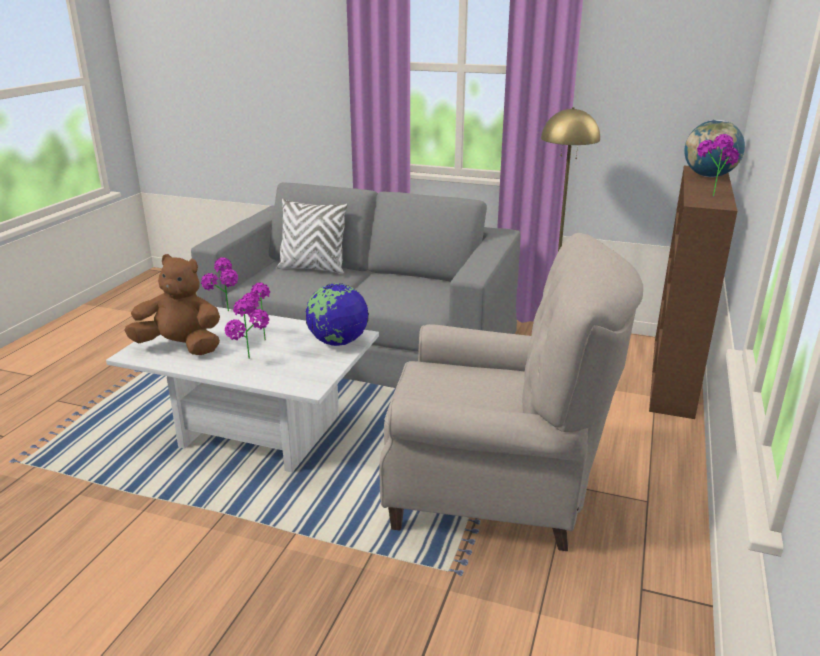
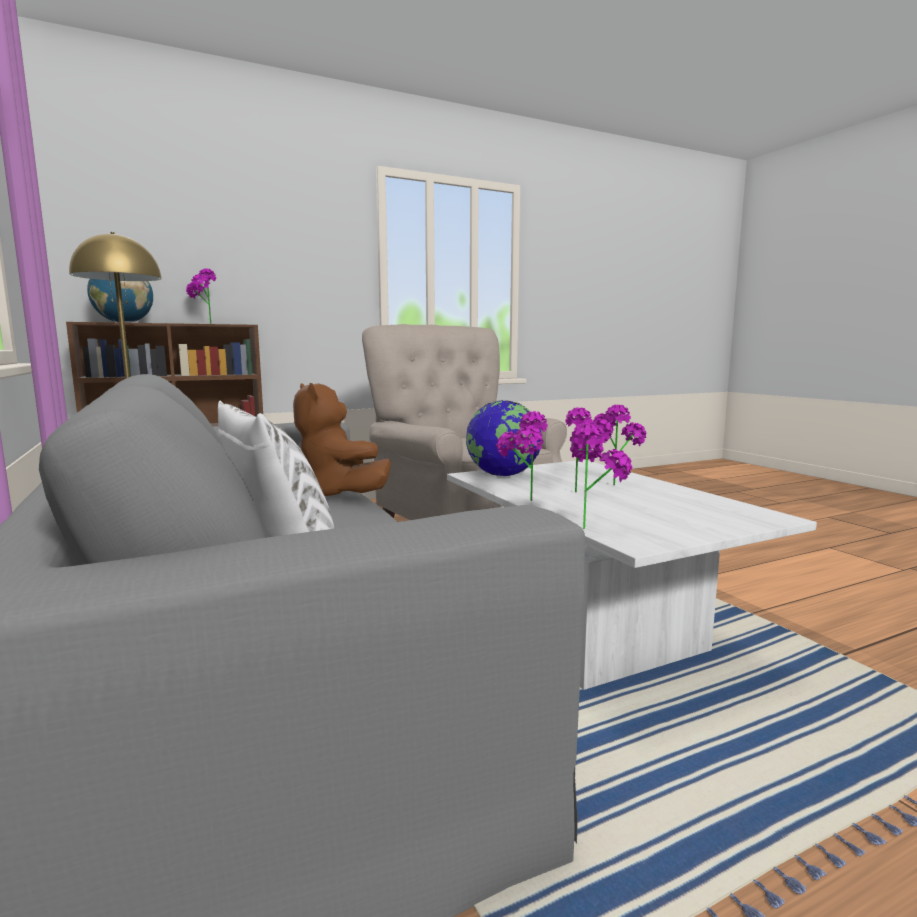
camera: 135 degrees left, 15 degrees down
(181, 347) = (693, 508): brown plush toy -> brown plush toy (339, 495)
(281, 319) = (522, 502): none -> potted plant

